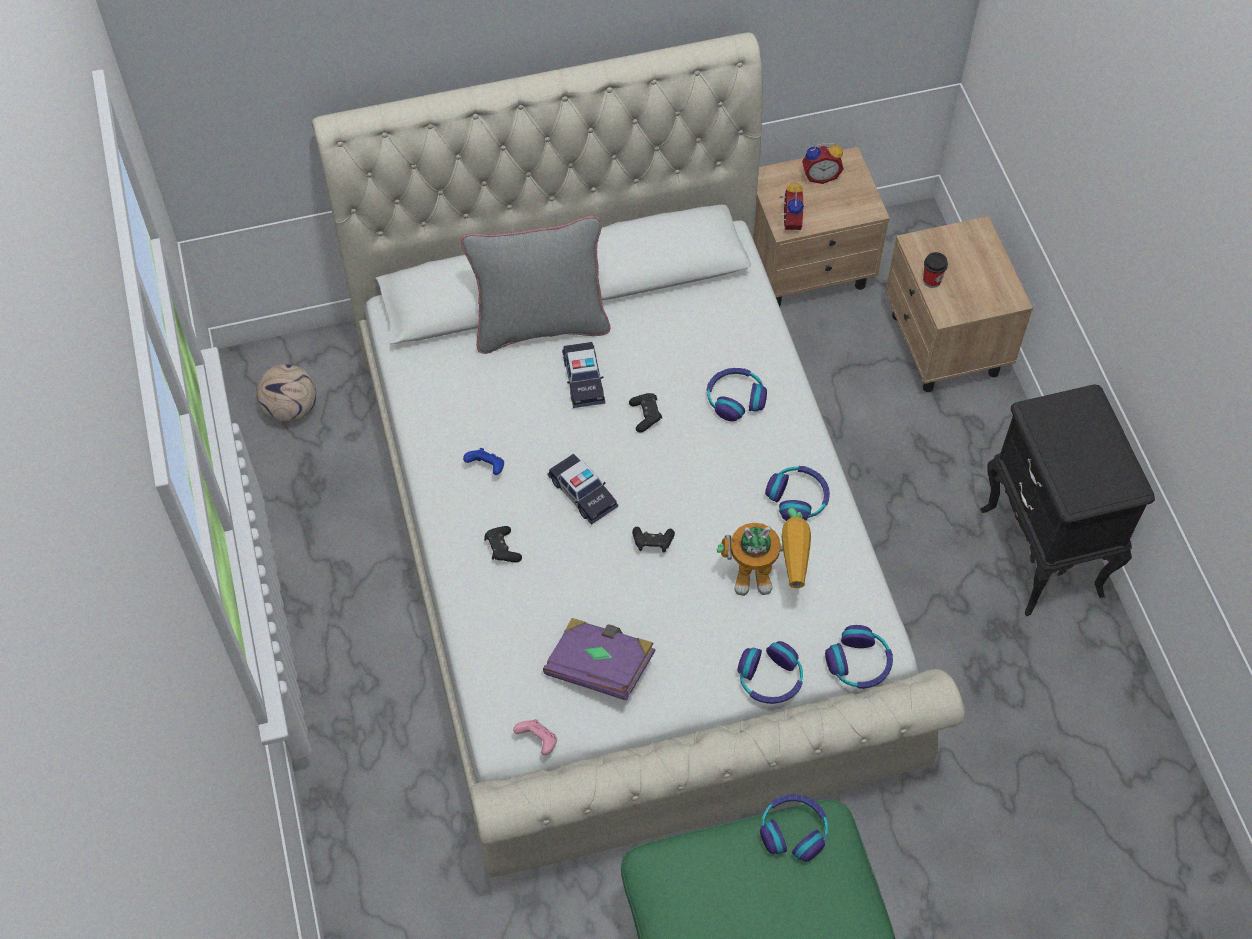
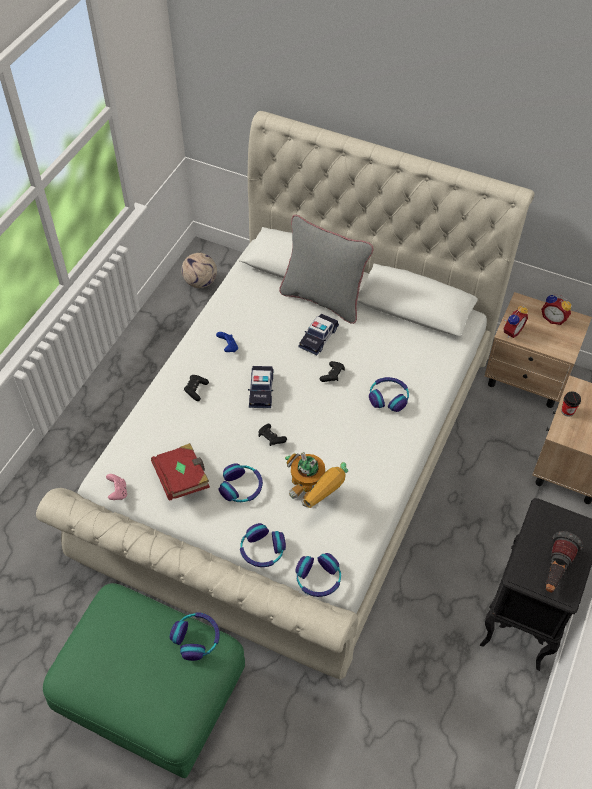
camera: 40 degrees right, 5 degrees down
(600, 666) = (182, 478): purple book -> red book
(798, 498) = (371, 470): headphones -> headphones (241, 487)
(1101, 467) = (556, 570): none -> flashlight

